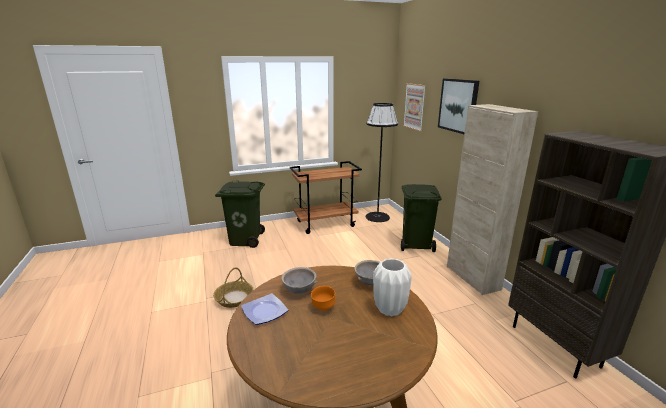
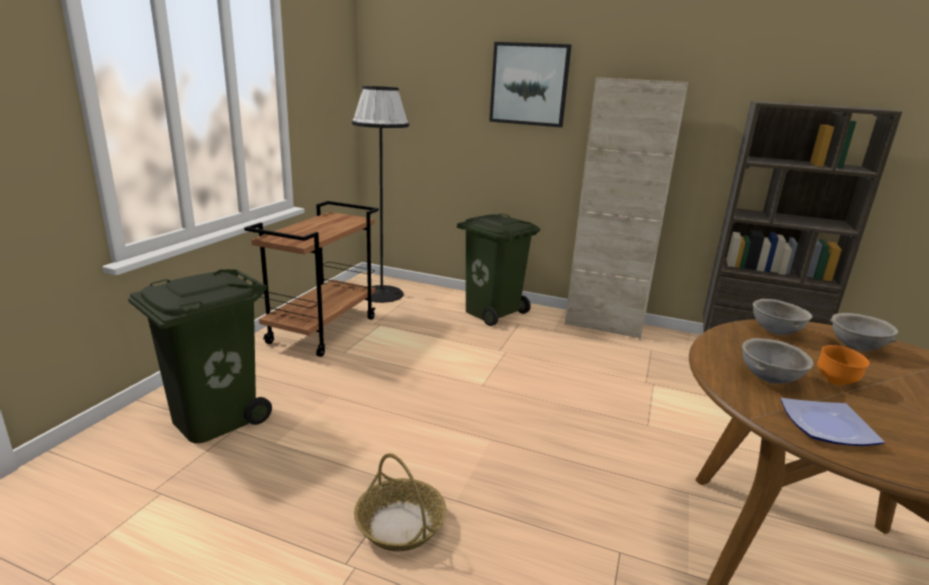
camera: 50 degrees left, 0 degrees up
(389, 309) = (856, 348): white vase -> grey bowl
(414, 106) = (420, 93): picture -> none

